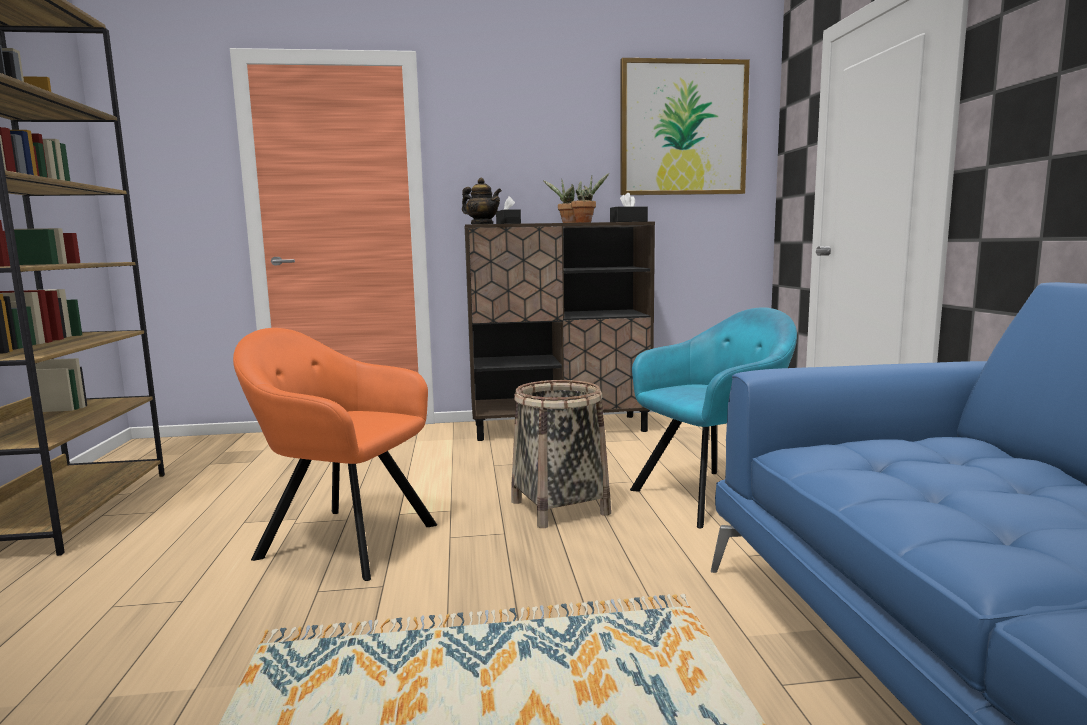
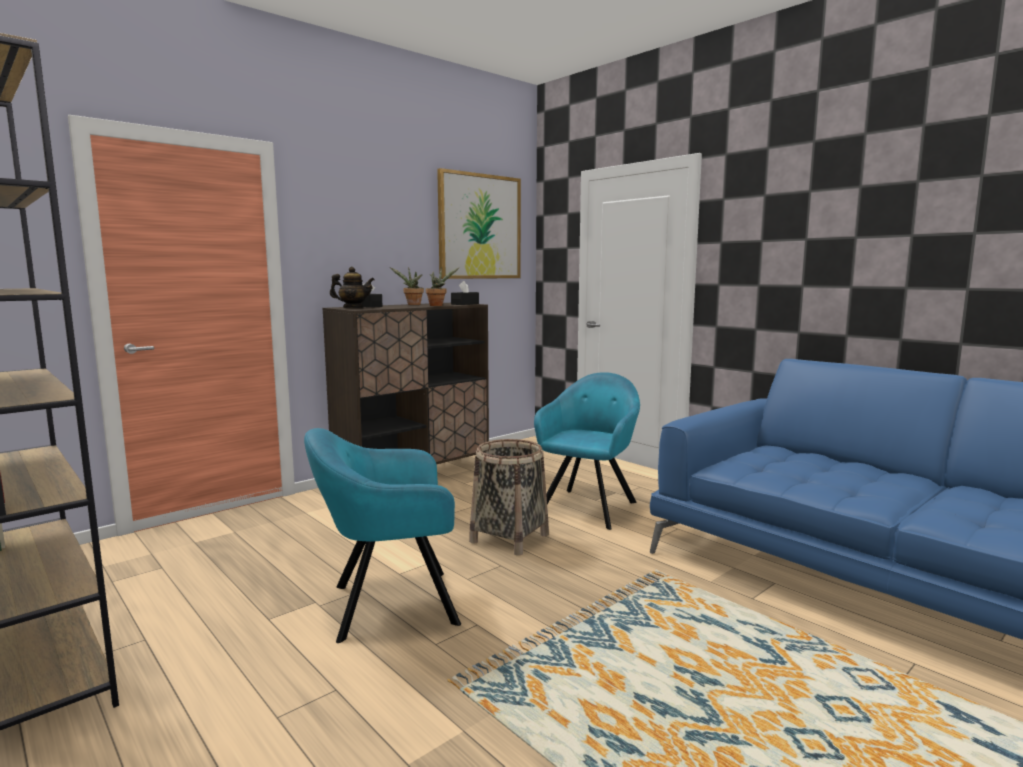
camera: 35 degrees left, 0 degrees up
(342, 540) = (388, 605): orange armchair -> turquoise armchair

